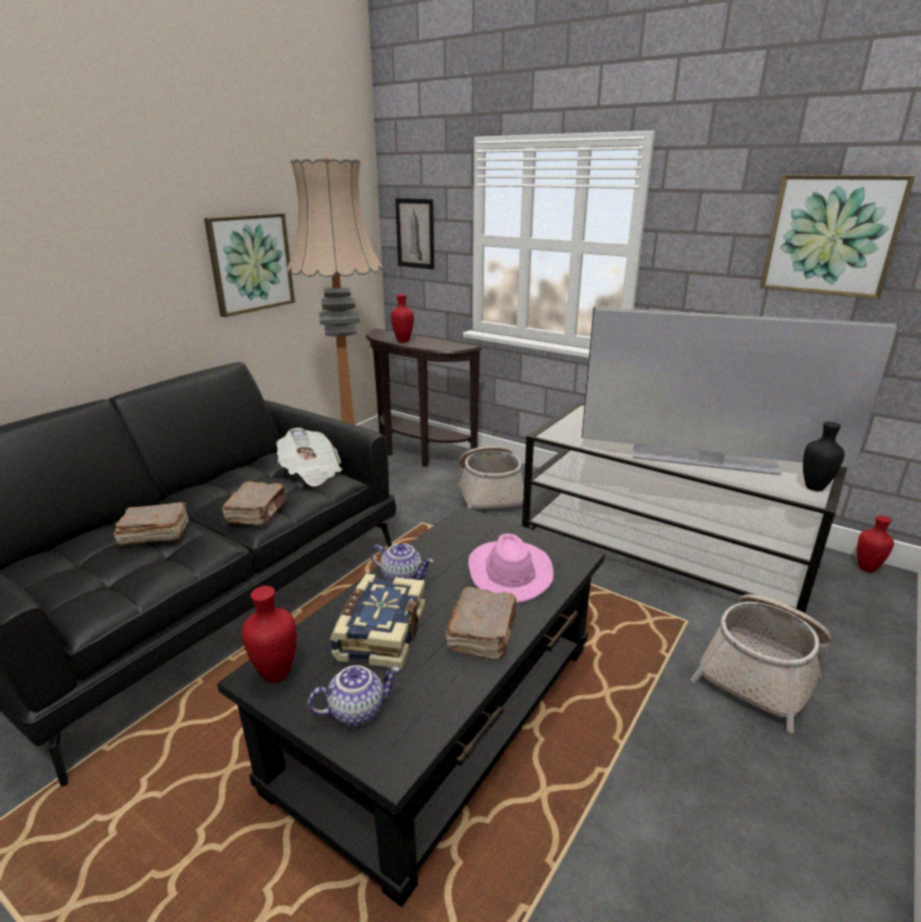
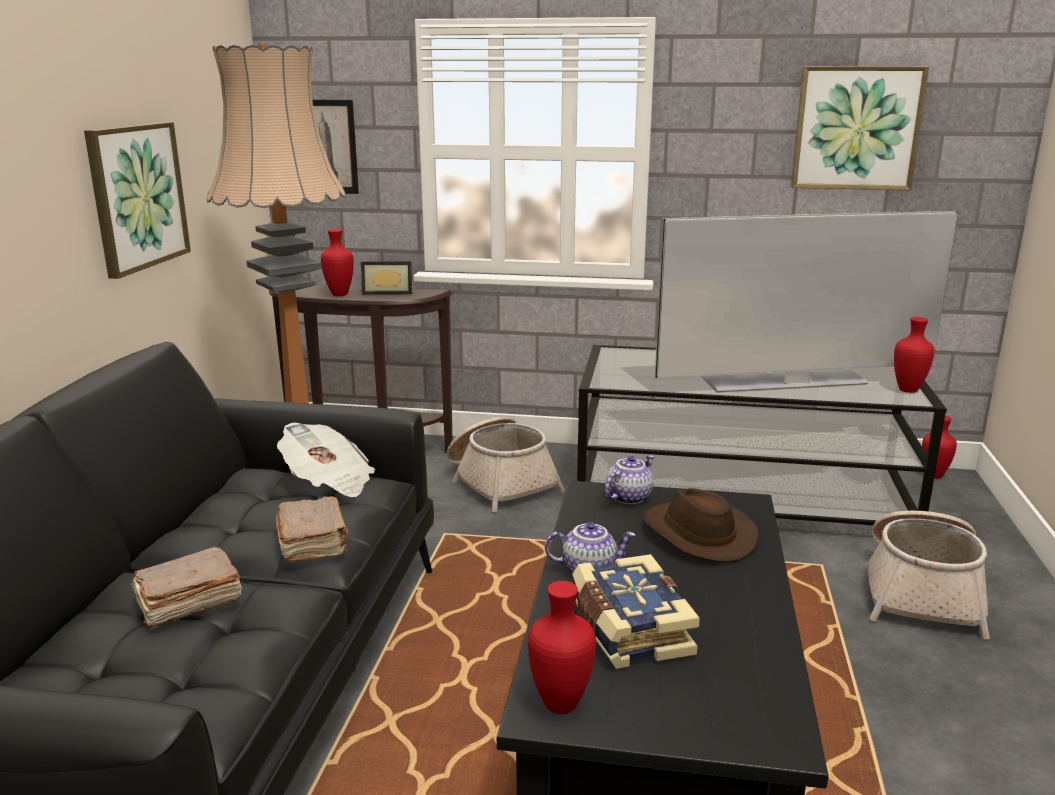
camera: 25 degrees left, 5 degrees down
(357, 710) = (691, 707): teapot -> teapot (628, 497)
(436, 343) = (388, 292): none -> picture frame
(483, 633) = (737, 598): brown book -> none
(508, 572) = (697, 535): pink hat -> brown hat
(814, 488) = (908, 390): black vase -> red vase

